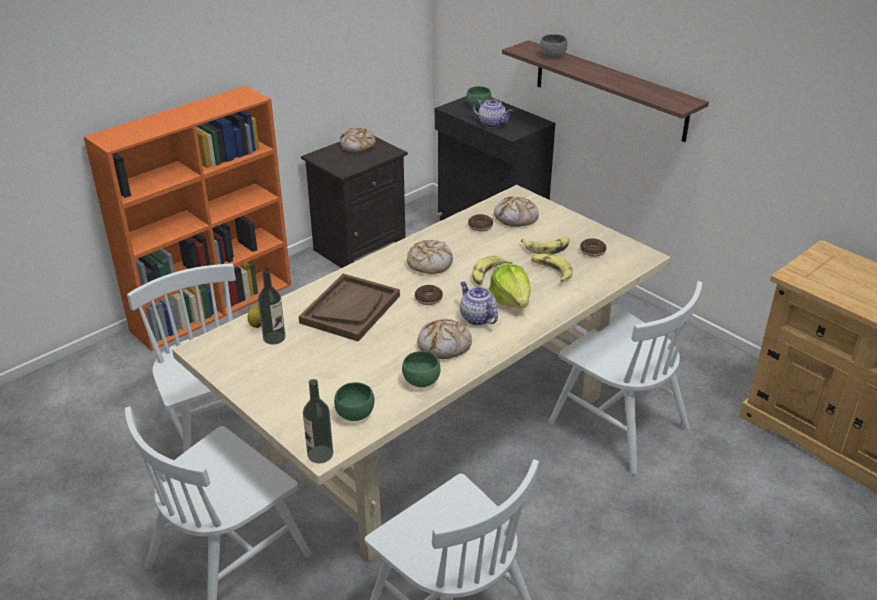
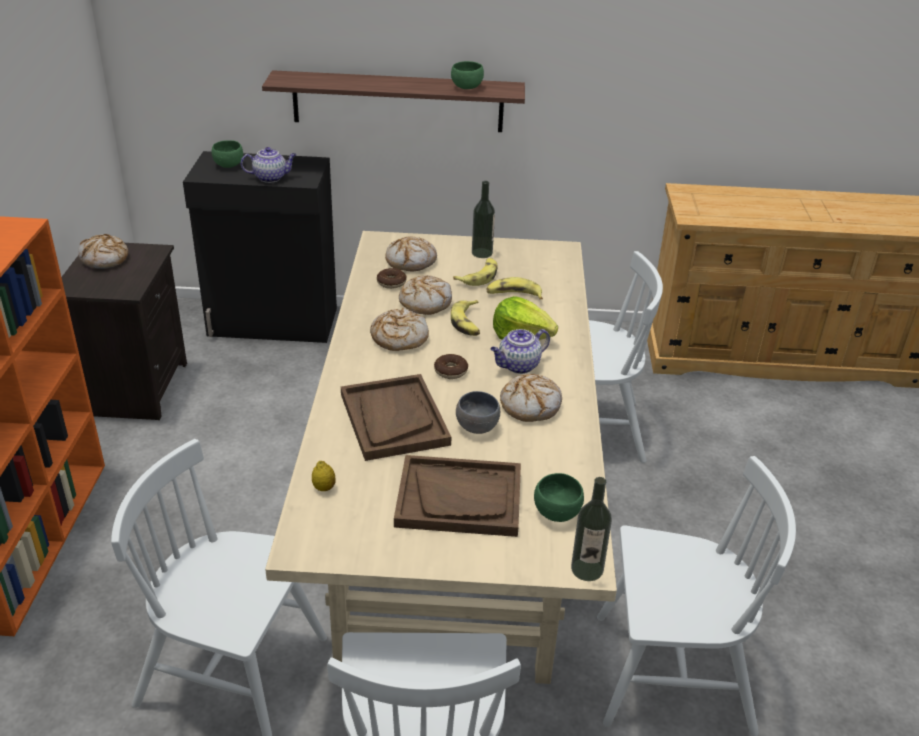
camera: 45 degrees left, 0 degrees up
(274, 338) = (363, 489): bottle -> bottle (482, 253)
(315, 373) = (459, 498): none -> brown tray
(420, 381) = (562, 449): green bowl -> green bowl (466, 88)
(477, 317) = (518, 366): teapot -> teapot turned 45 degrees counterclockwise
(482, 249) = (425, 302): none -> bread
(553, 57) = (326, 79): grey bowl -> grey bowl (478, 428)
(592, 251) = (518, 263): donut -> none

